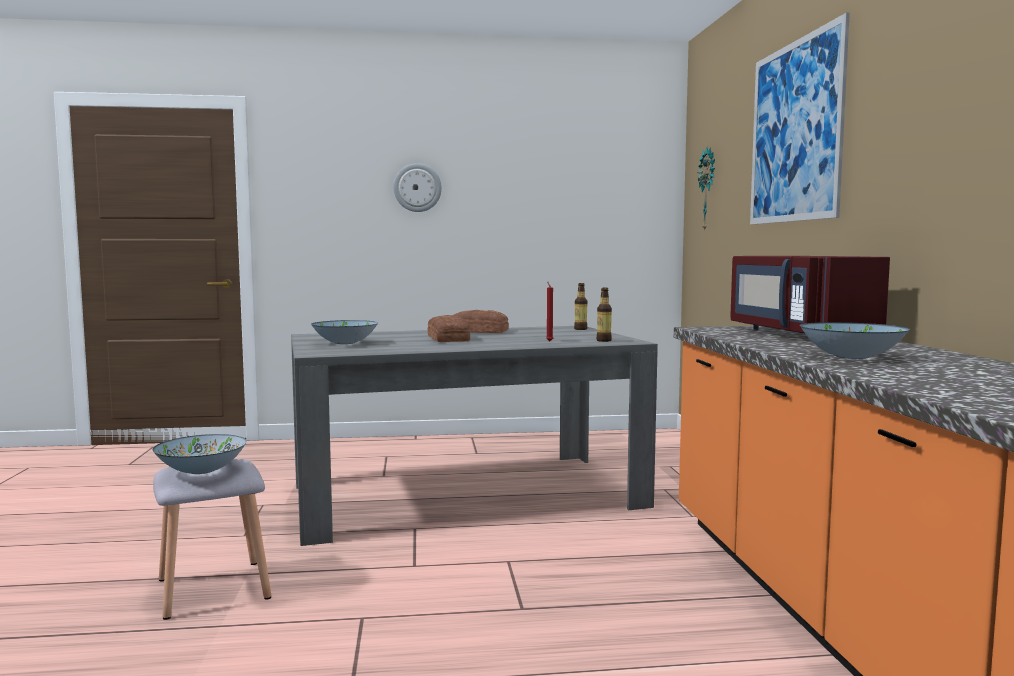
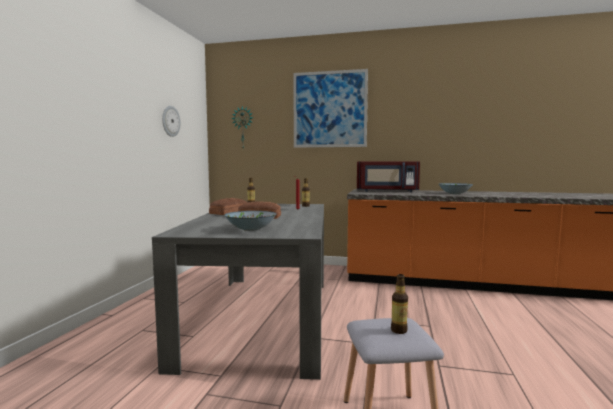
camera: 70 degrees left, 0 degrees up
(202, 471) = (399, 330): bowl -> bottle
(417, 188) = (92, 104): wall clock -> wall clock (170, 121)

